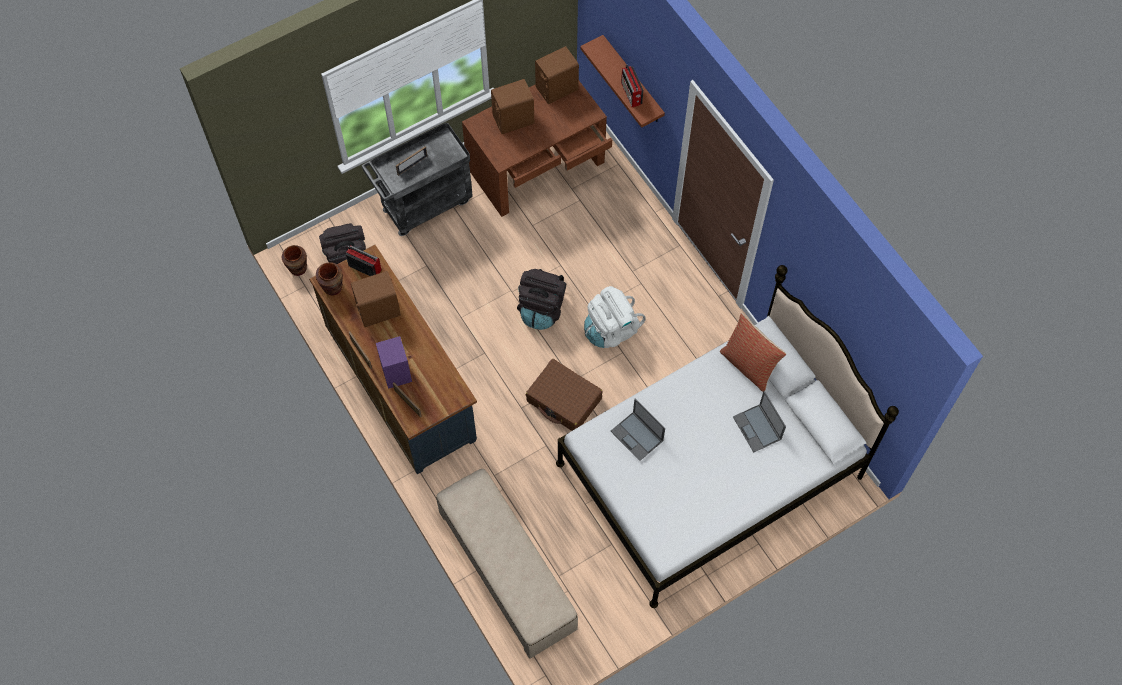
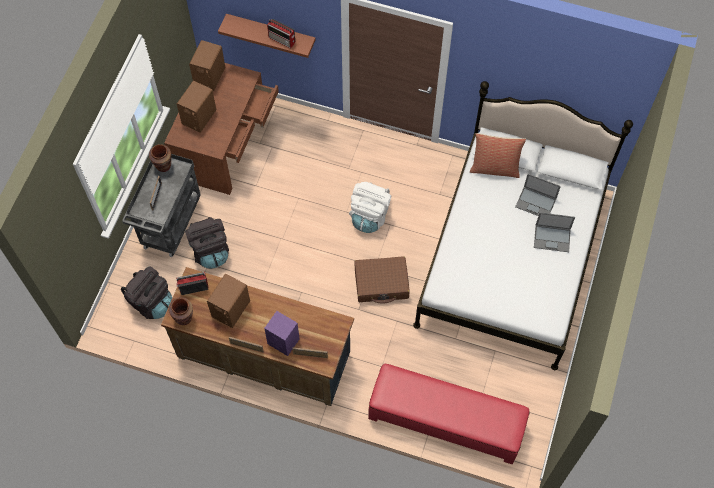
camera: 40 degrees left, 0 degrees up
(298, 269) = (118, 333): brown vase -> brown vase (163, 166)
(506, 569) = (445, 420): beige bench -> red bench
(542, 309) = (312, 235): black backpack -> black backpack (210, 251)
(637, 436) = (470, 263): laptop -> laptop (552, 238)

